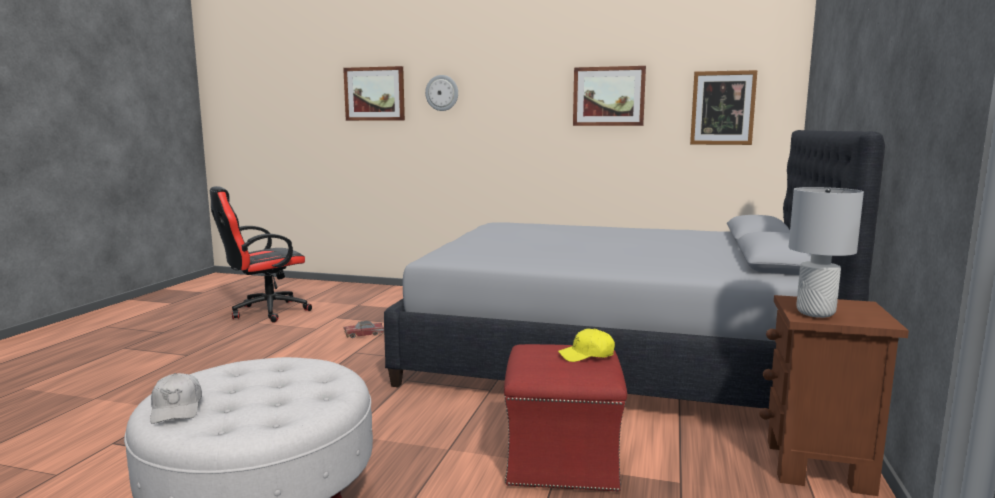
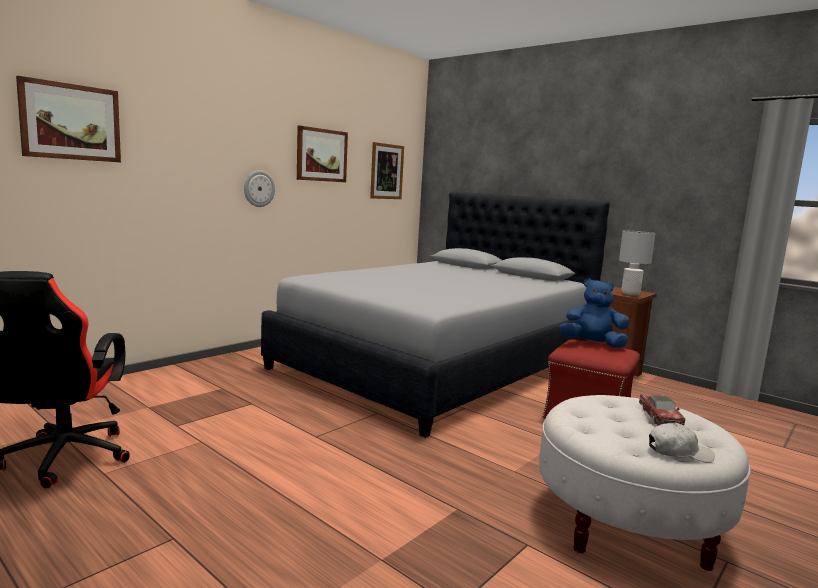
camera: 65 degrees left, 0 degrees up
(364, 334) = (265, 423): toy car -> toy car (659, 416)
(442, 93) = (169, 133): wall clock -> wall clock (259, 188)
(587, 355) = (592, 344): yellow cap -> blue plush toy

